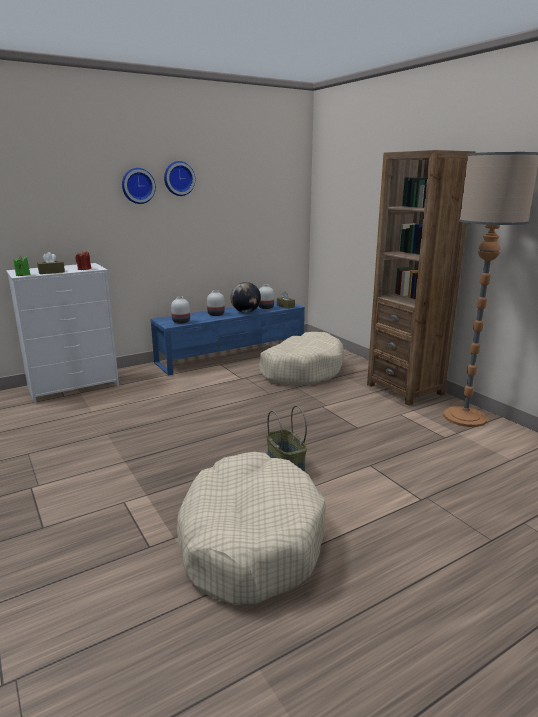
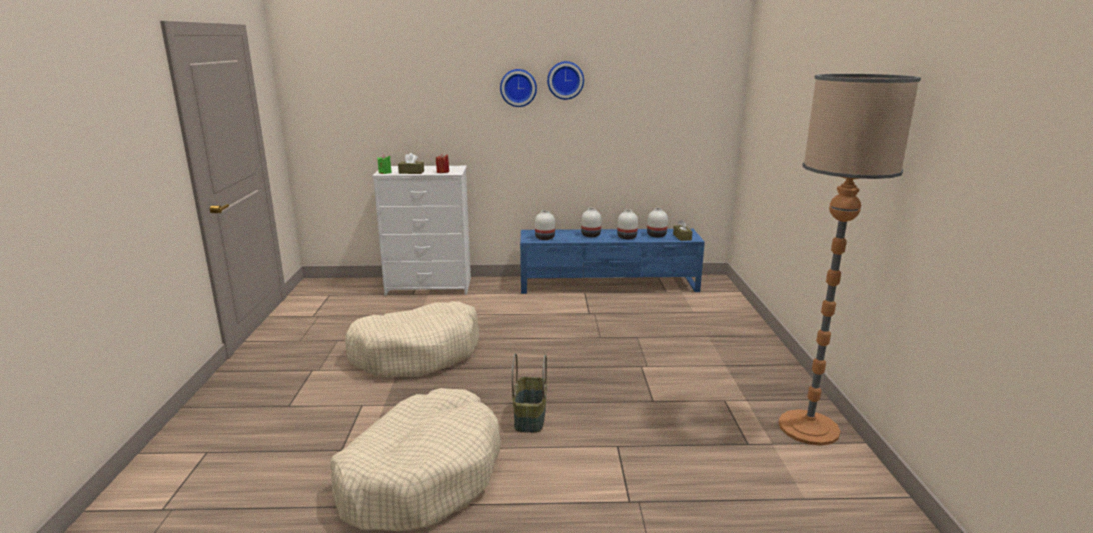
camera: 30 degrees right, 0 degrees up
(245, 312) = (626, 237): globe -> white vase
(301, 370) = (666, 319): beige dog bed -> beige dog bed (417, 353)
(405, 389) = (769, 372): brown bookcase -> none

